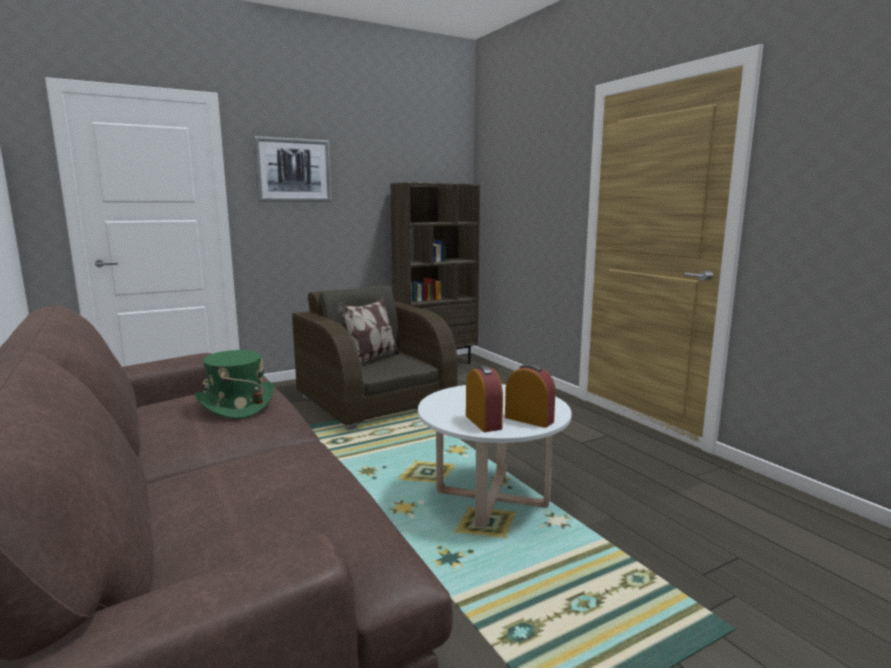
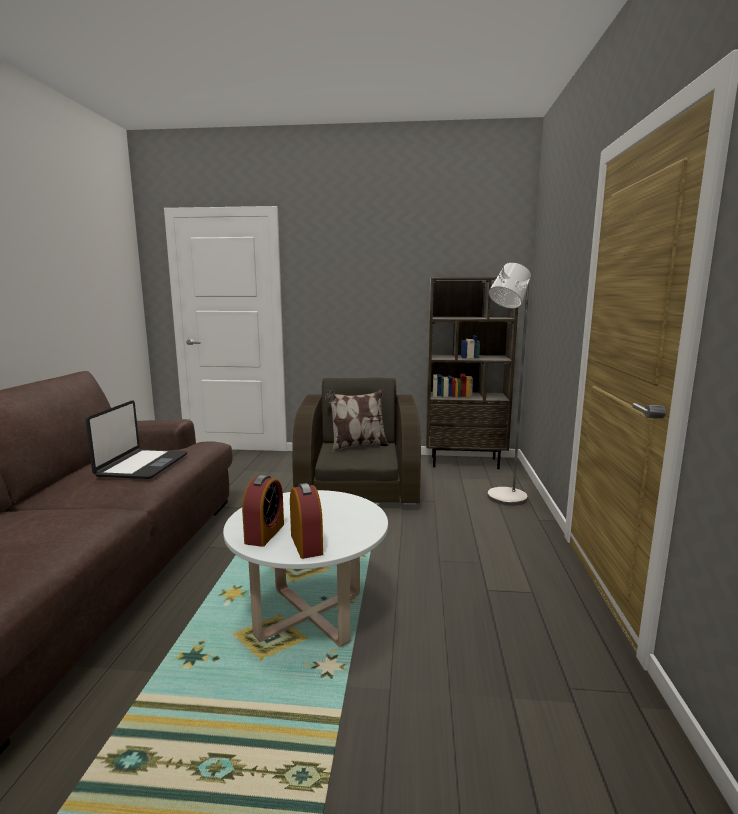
camera: 35 degrees right, 0 degrees up
(236, 405) = (142, 465): green hat -> laptop
(293, 170) = (337, 268): picture -> none
(505, 384) = (502, 499): none -> grey floor lamp

